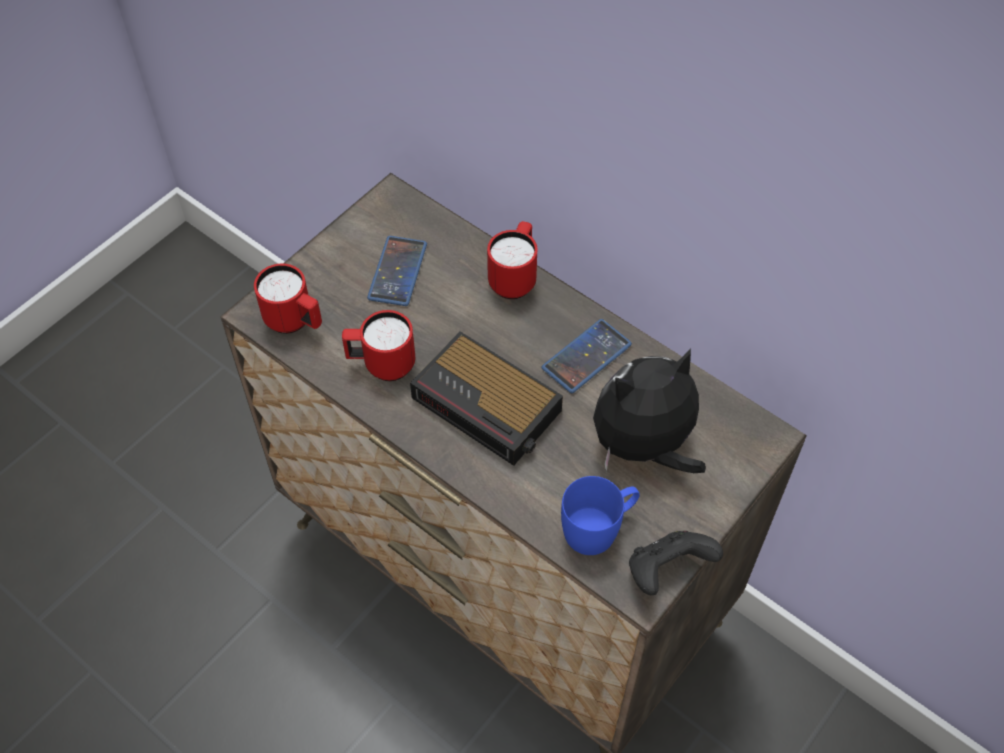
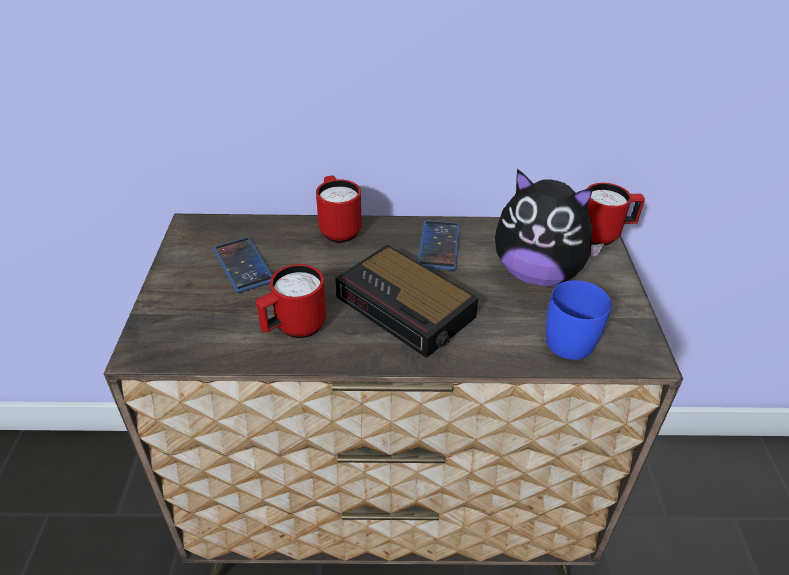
camera: 40 degrees left, 15 degrees down
(295, 322) = (185, 340): red mug -> red mug (604, 235)
(489, 406) = (407, 308): alarm clock -> alarm clock turned 45 degrees clockwise
(644, 447) = (537, 274): plush toy -> plush toy turned 90 degrees counterclockwise
(667, 571) = (643, 334): black game controller -> none

